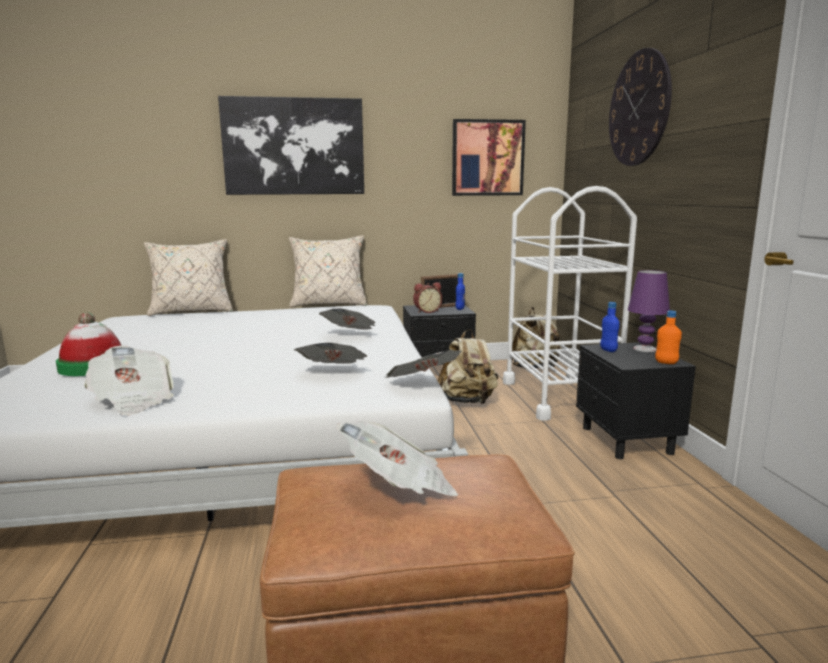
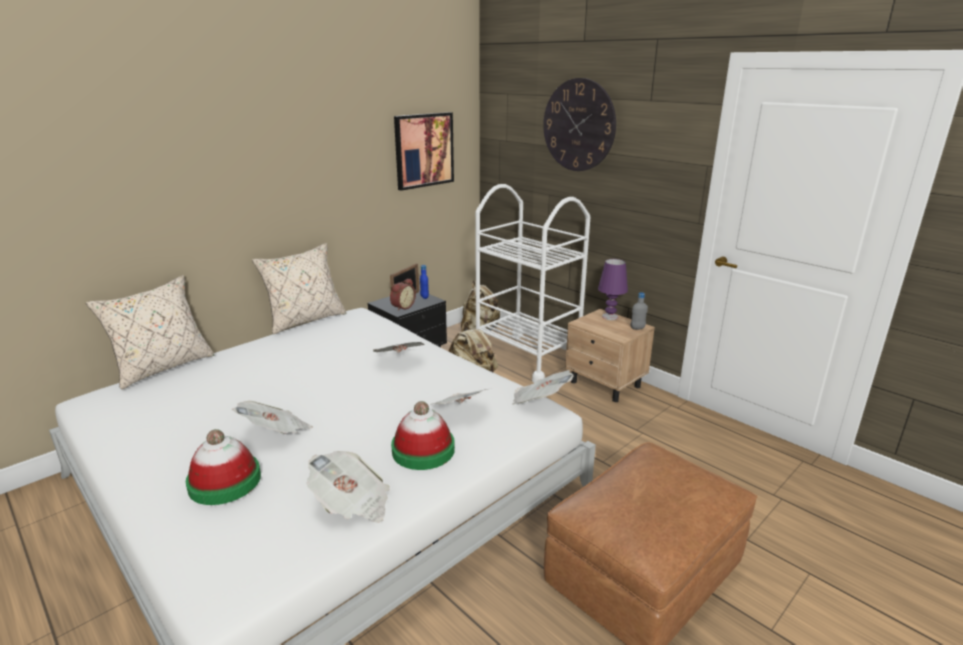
camera: 35 degrees left, 10 degrees up
(250, 387) = (423, 450): none -> hat
(294, 147) = (246, 160): picture -> none
(399, 487) = (651, 495): newspaper -> newspaper (276, 433)
(608, 350) = (592, 324): blue bottle -> none
(626, 440) = (605, 385): black nightstand -> beige nightstand
(666, 363) = (637, 328): orange bottle -> grey bottle

